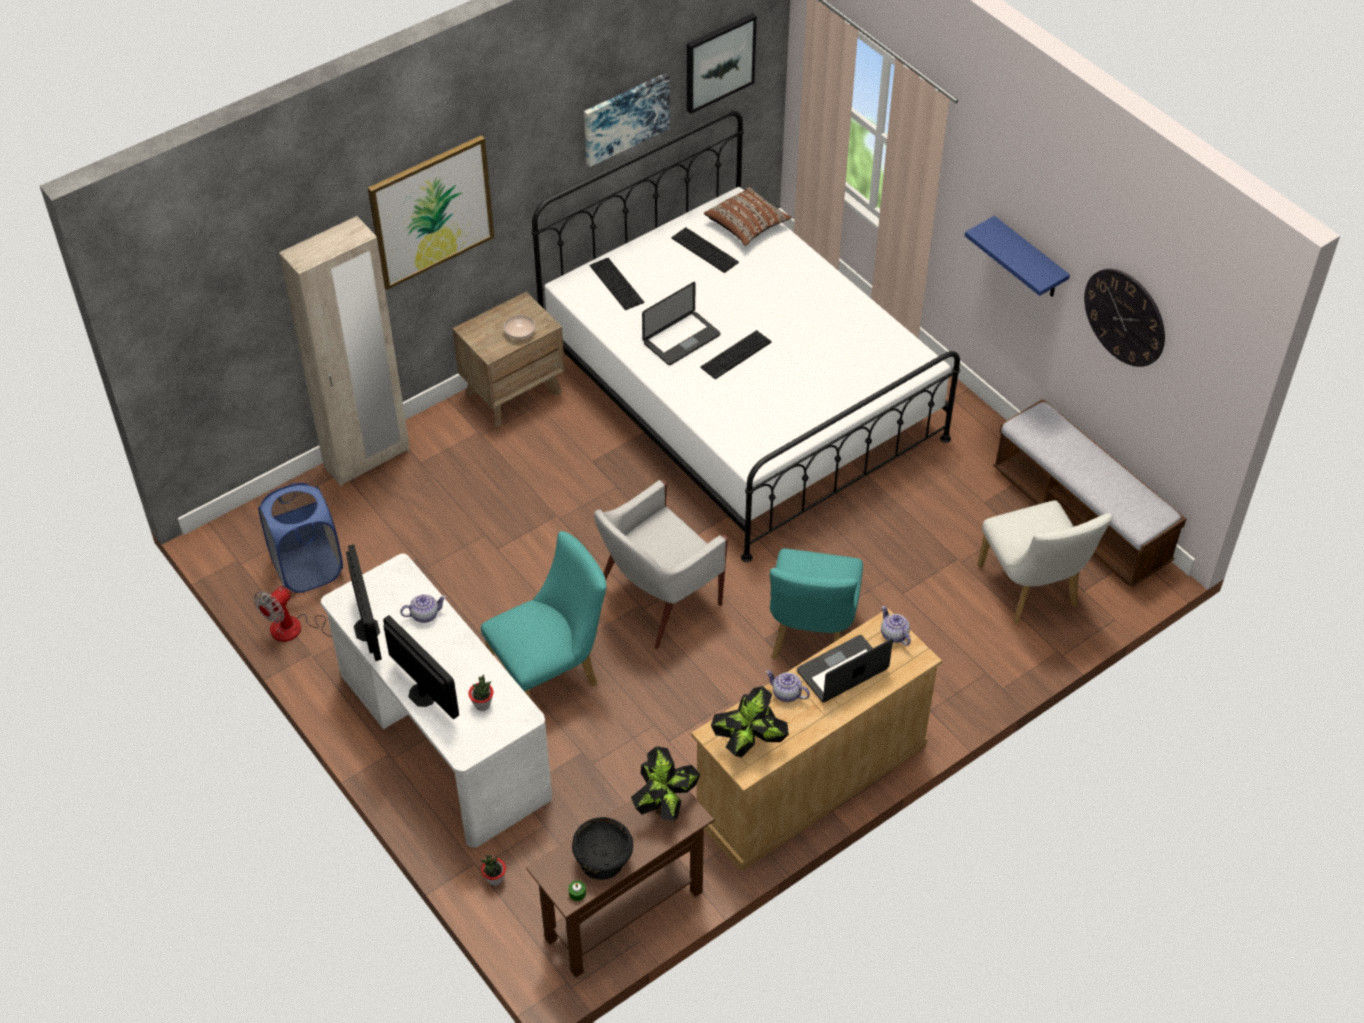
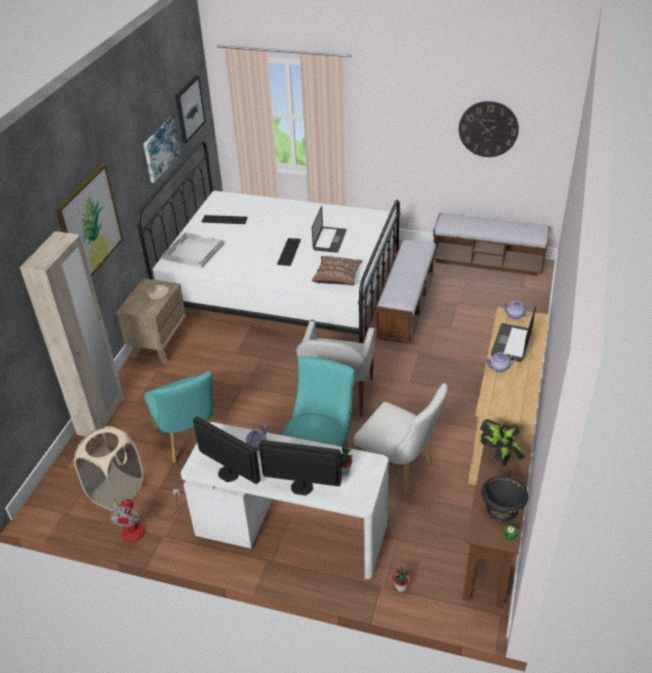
camera: 35 degrees left, 10 degrees down
(308, 568) = (116, 491): blue laundry basket -> beige laundry basket
(616, 284) = (193, 251): keyboard -> white tray
(681, 339) = (254, 258): laptop -> laptop (329, 240)
(747, 225) = (235, 202): brown pillow -> brown pillow (337, 278)
(749, 743) = (510, 400): potted plant -> none
(810, 638) = (431, 370): turquoise chair -> turquoise chair (188, 440)
(877, 523) = (406, 307): none -> bench
(1029, 259) = (414, 133): blue shelf -> none
(1032, 592) = (503, 298): white chair -> white chair (399, 468)

